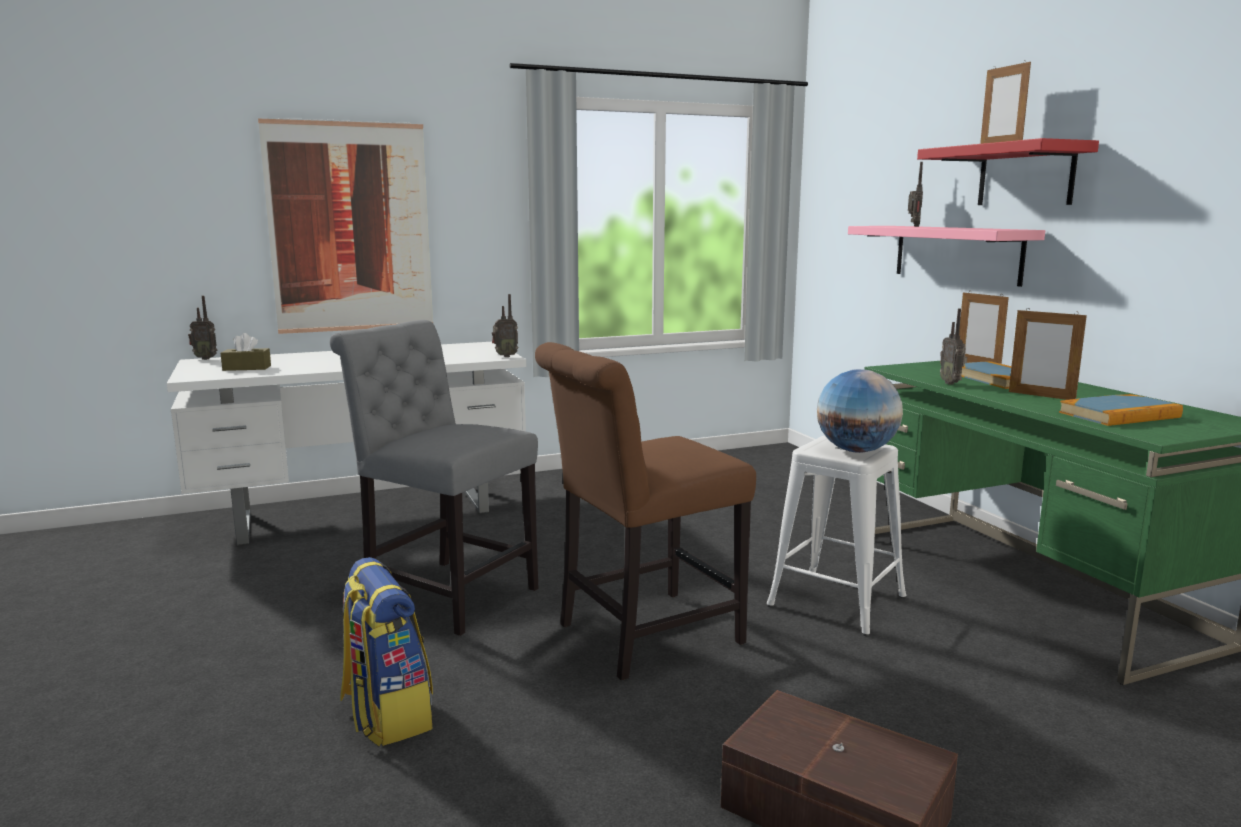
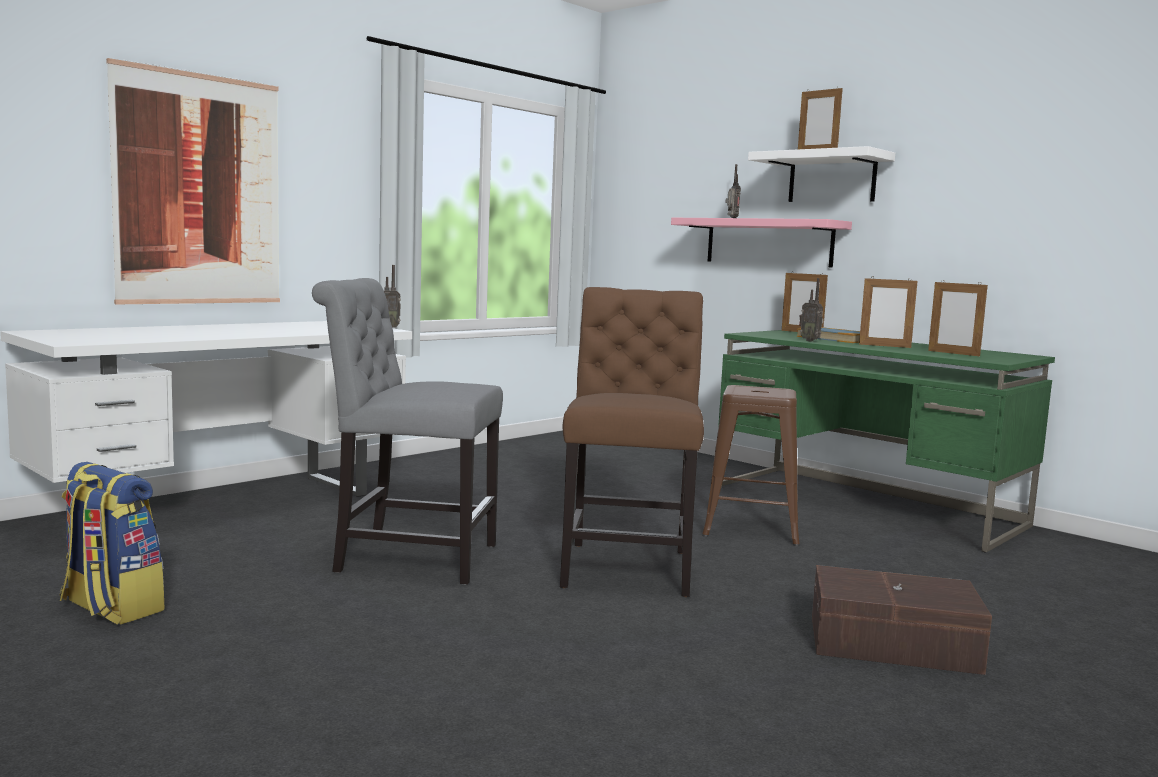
camera: 25 degrees left, 5 degrees down
(206, 358) = (35, 330): radio -> none
(247, 368) = (118, 336): brown tissue box -> none
(386, 714) = (473, 645): backpack -> backpack (110, 608)
(641, 636) = (628, 566): brown chair -> brown chair turned 150 degrees clockwise
(836, 600) = (751, 527): white stool -> brown stool
(856, 450) = (771, 392): globe -> none
(1025, 175) = (832, 178): red shelf -> white shelf
(1119, 415) = (953, 353): book -> picture frame

